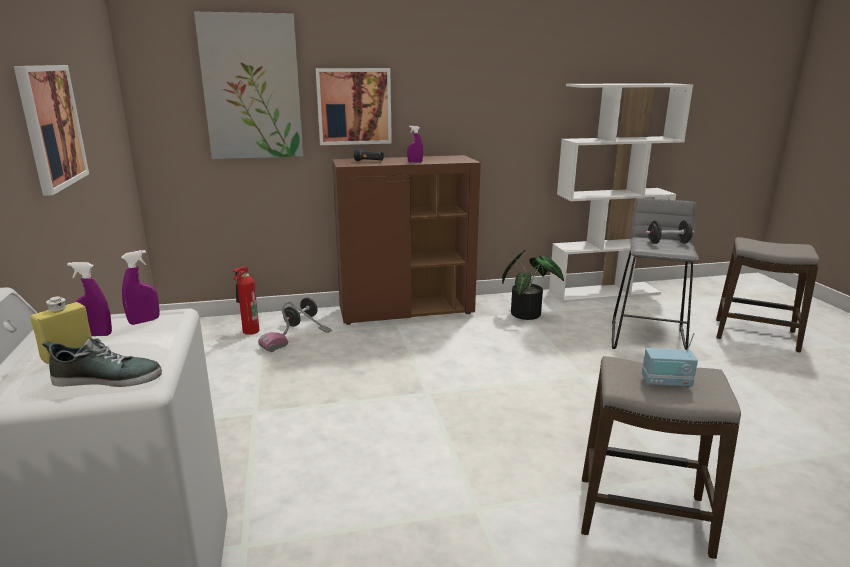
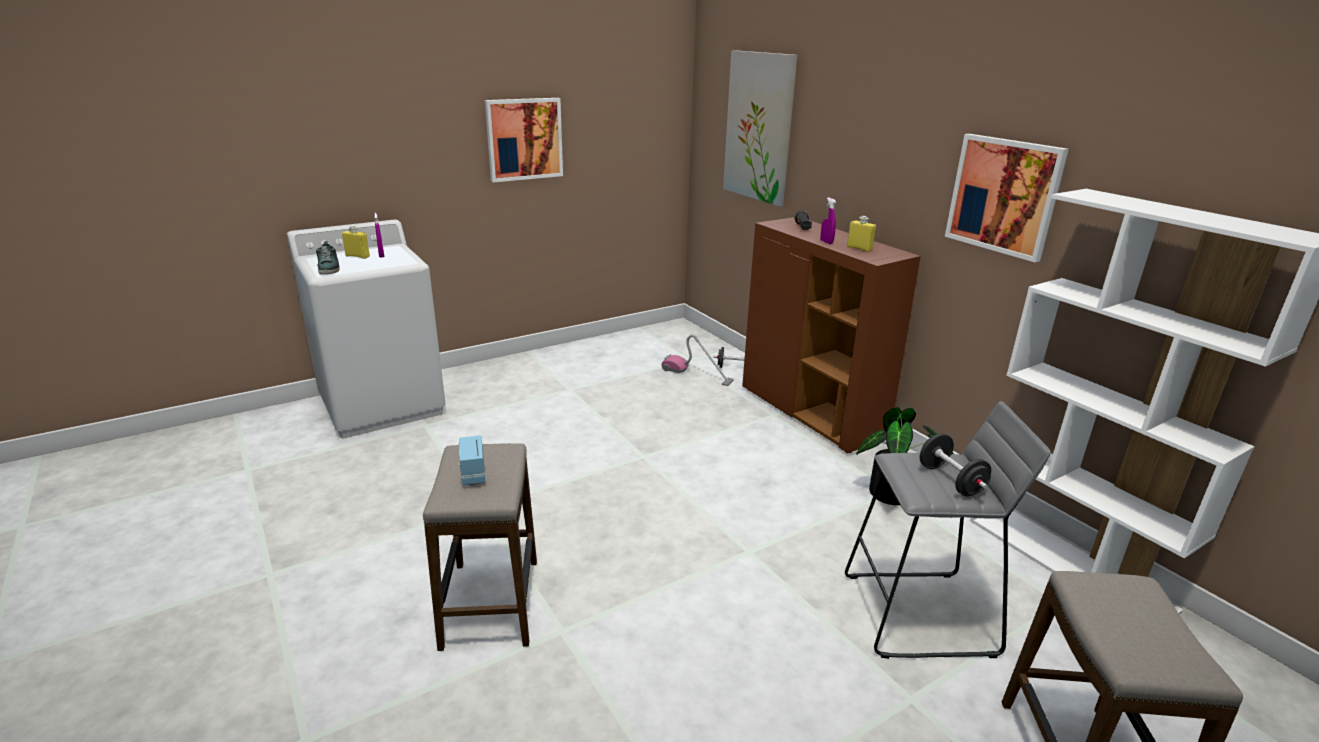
camera: 70 degrees right, 5 degrees up
(144, 321) = (401, 259): purple spray bottle -> none
(248, 331) = (693, 352): fire extinguisher -> none
(354, 106) = (829, 164): picture -> picture (1003, 195)
(438, 160) = (859, 248): none -> yellow bottle

